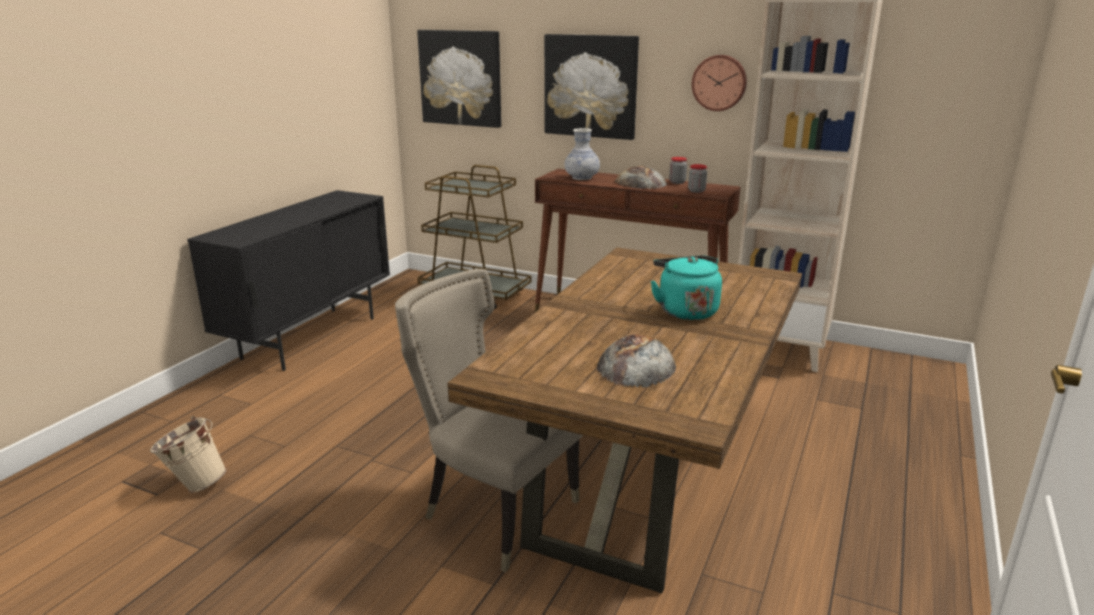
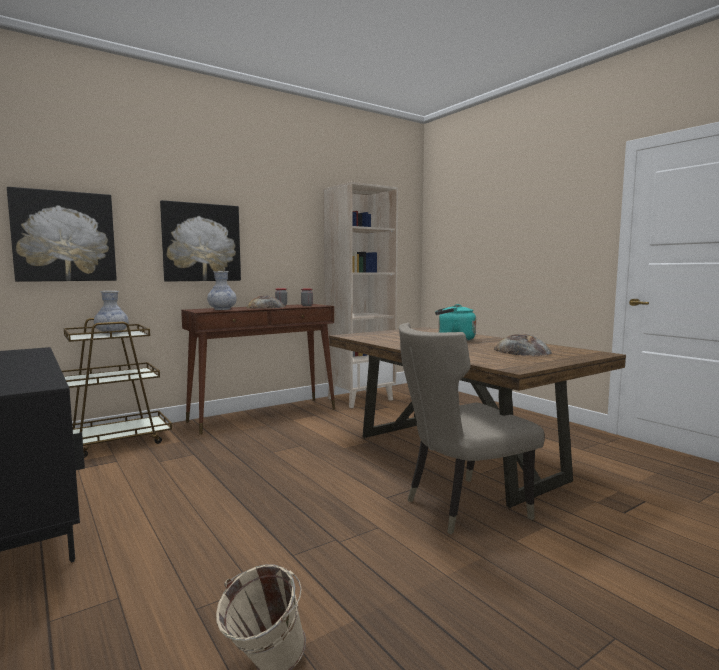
camera: 60 degrees left, 15 degrees down
(481, 185) = (112, 333): none -> vase
(719, 82) = (291, 239): wall clock -> none

